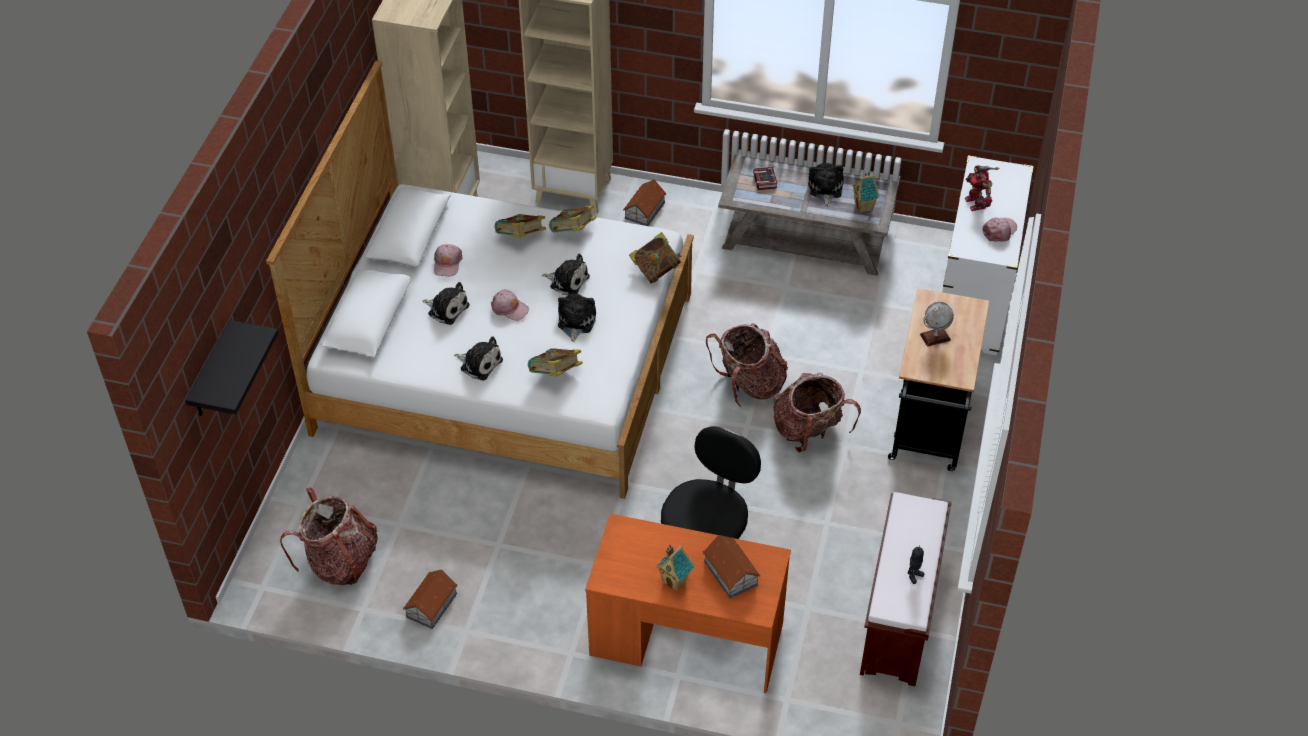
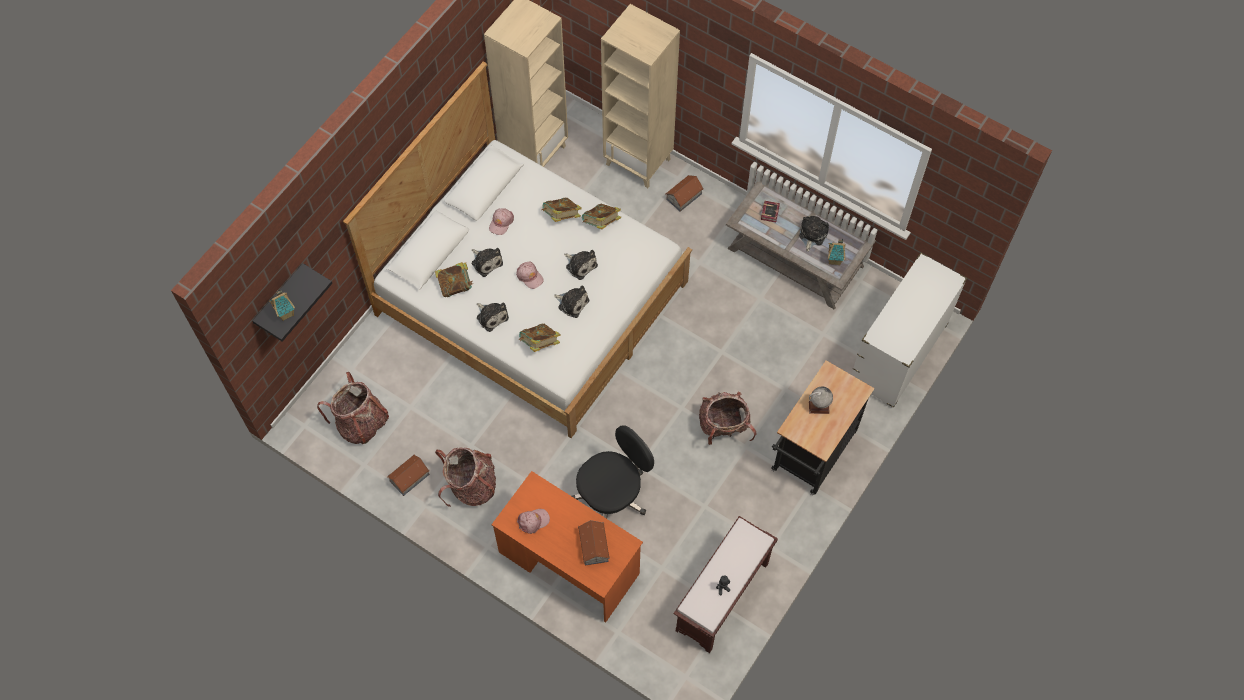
camera: 20 degrees right, 15 degrees up
(575, 322) = (572, 303): plush toy -> plush toy turned 90 degrees clockwise
(656, 270) = (647, 276): book -> book (455, 285)
(675, 581) = (554, 539): toy house -> toy house (286, 313)
(749, 385) = (697, 374): backpack -> backpack (471, 486)
(976, 203) = (906, 298): toy robot -> none
(999, 231) = (911, 329): pink cap -> pink cap (533, 521)

